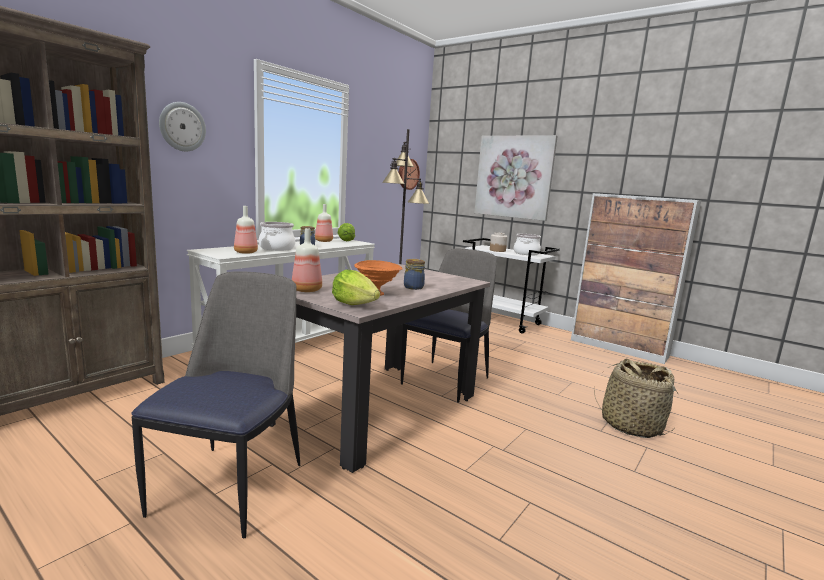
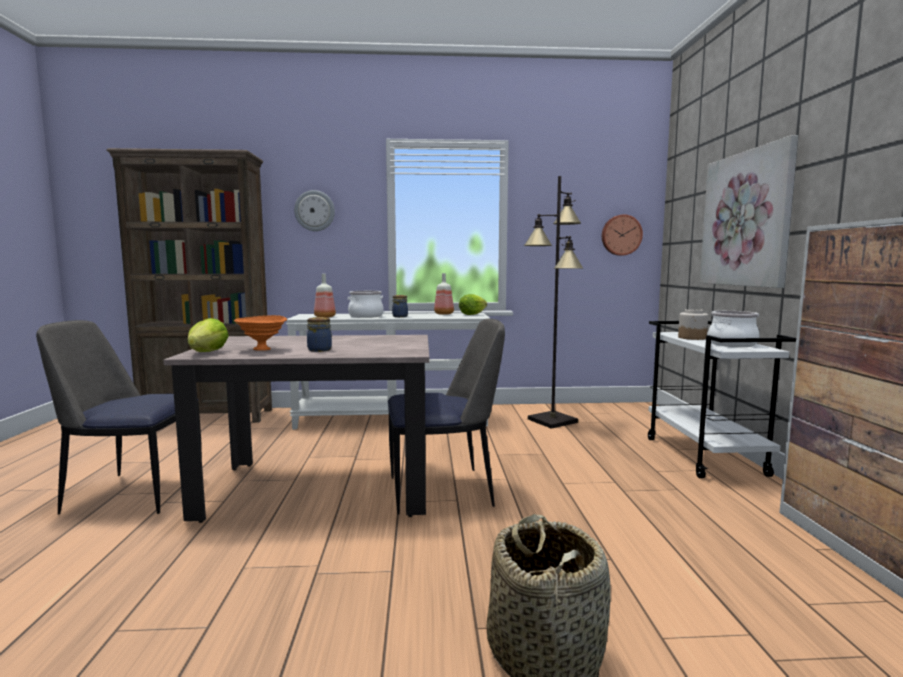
camera: 50 degrees right, 5 degrees down
(231, 485) = (132, 493): chair -> chair turned 150 degrees counterclockwise
(306, 290) = (236, 341): bottle -> none

